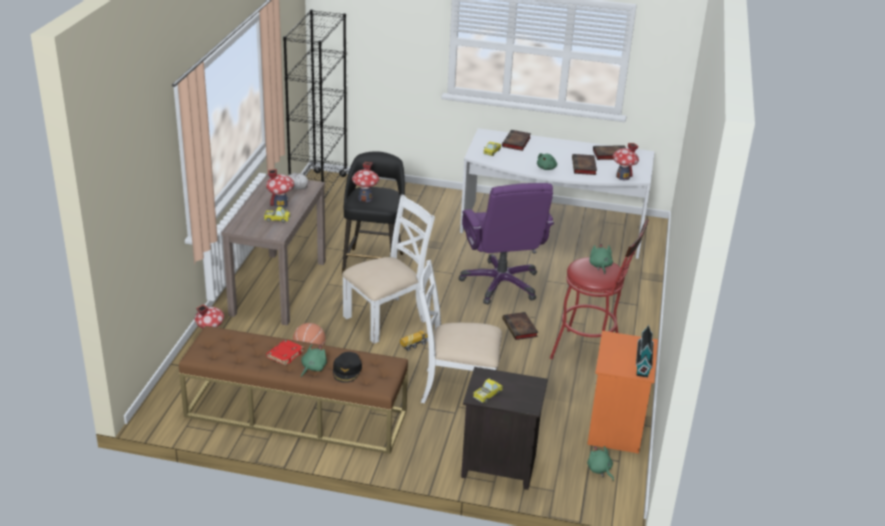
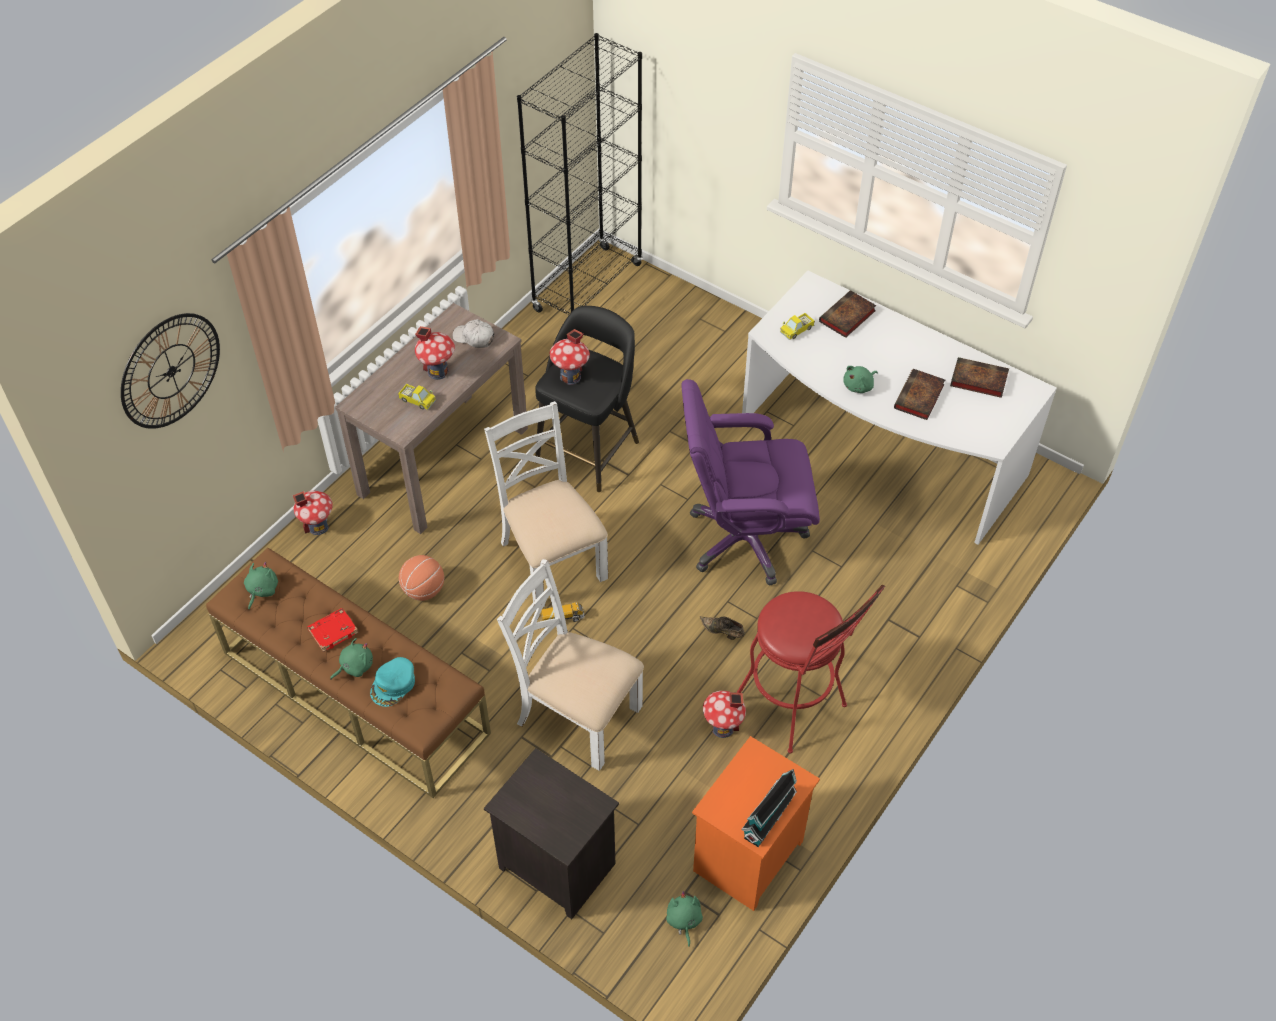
camera: 25 degrees right, 20 degrees up
(143, 175) = (171, 371): none -> wall clock
(347, 370) = (393, 685): black cap -> turquoise cap
(386, 319) = (551, 559): white chair -> white chair turned 105 degrees counterclockwise
(487, 395) = (522, 806): toy truck -> none
(501, 284) = (744, 539): purple office chair -> purple office chair turned 75 degrees clockwise
(520, 329) = (723, 632): book -> brown shoe
(600, 266) = (809, 619): green plush toy -> green plush toy (261, 590)
(623, 177) = (966, 435): toy house -> toy house (722, 728)

